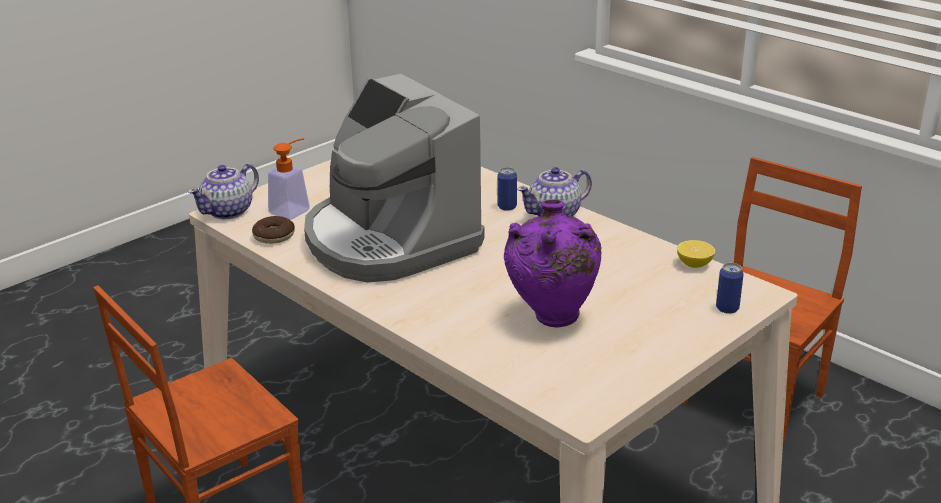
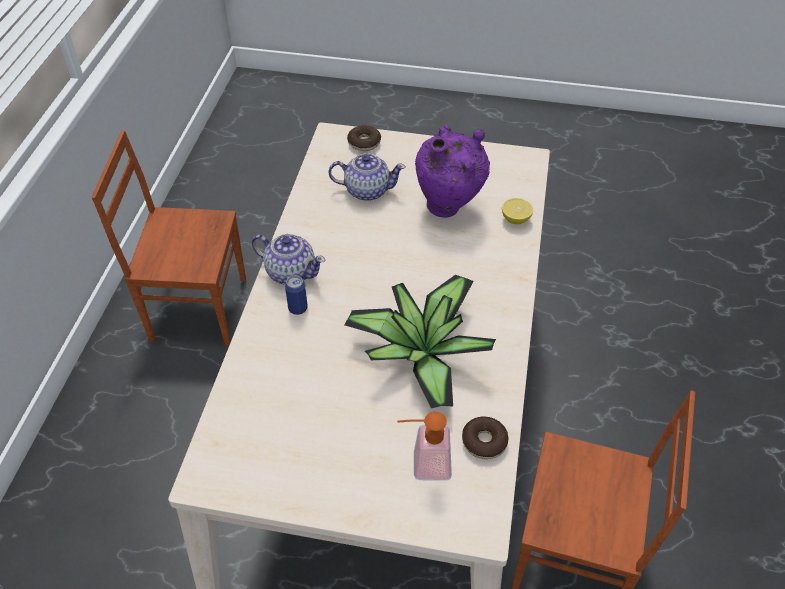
camera: 125 degrees left, 20 degrees up
(229, 211) = (473, 522): teapot -> teapot (366, 190)
(388, 240) = (421, 353): coffee machine -> potted plant
(694, 264) = (316, 173): lemon -> lemon (515, 219)
(727, 308) = (364, 142): can -> donut

